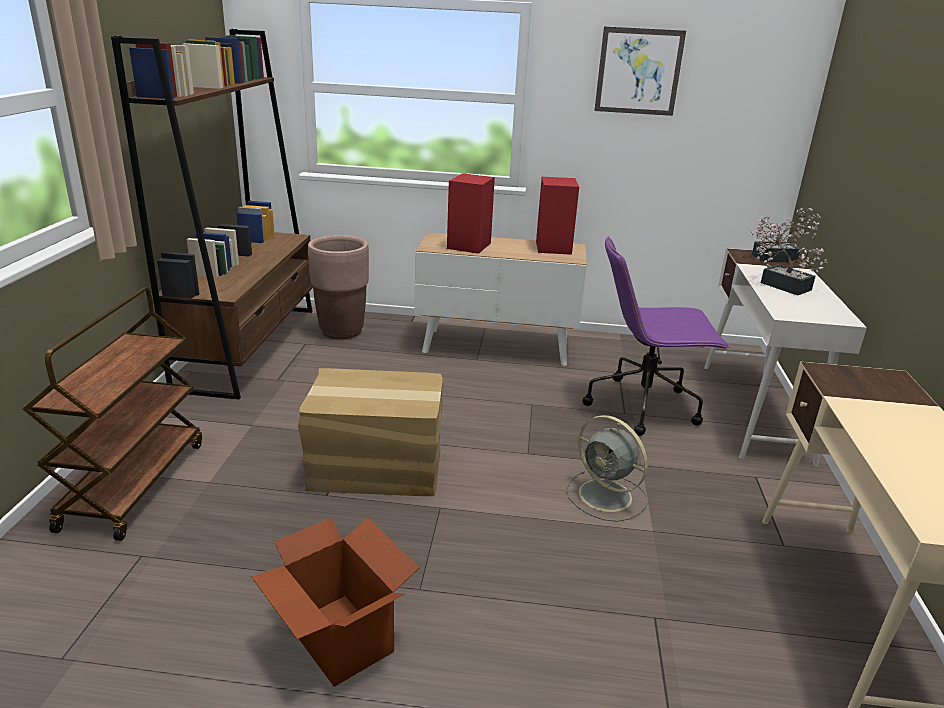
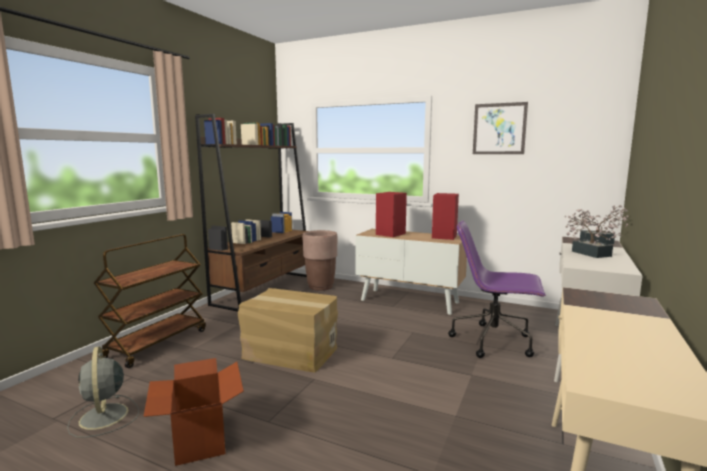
camera: 20 degrees right, 15 degrees down
(607, 496) = (433, 390): grey fan -> grey fan (104, 417)

